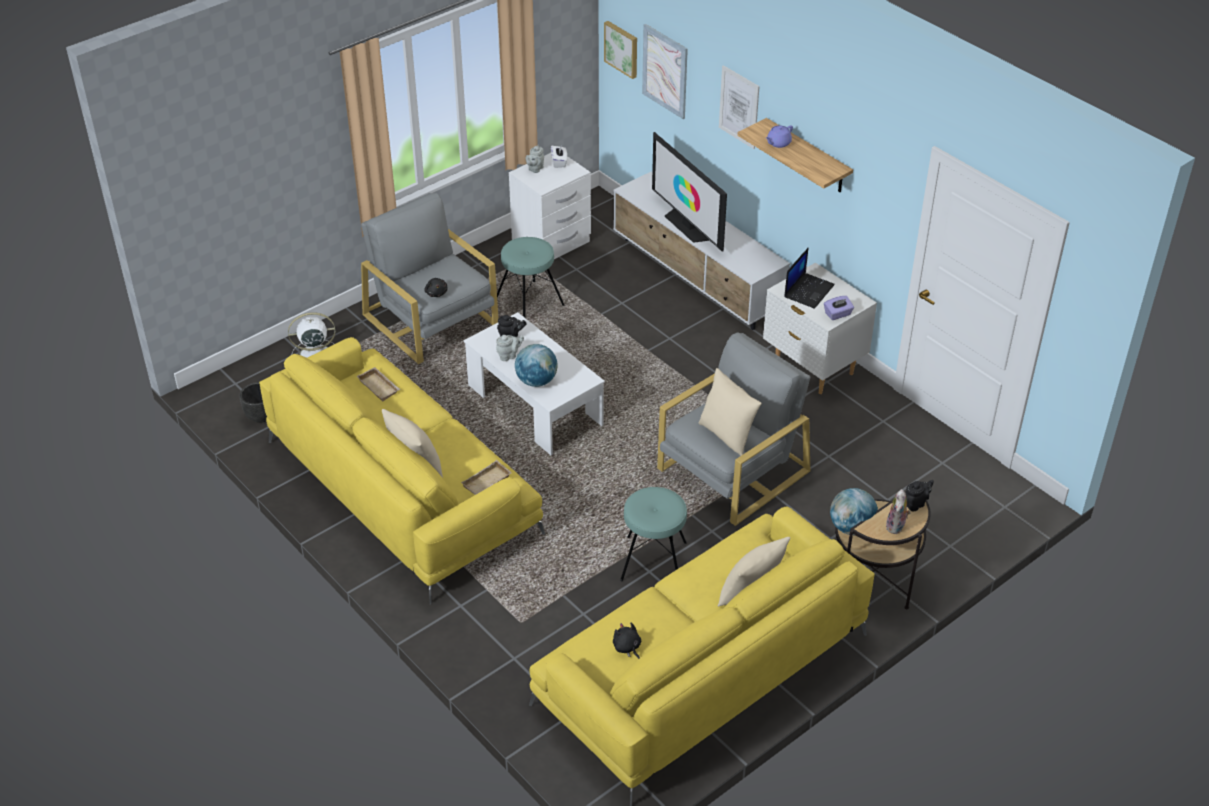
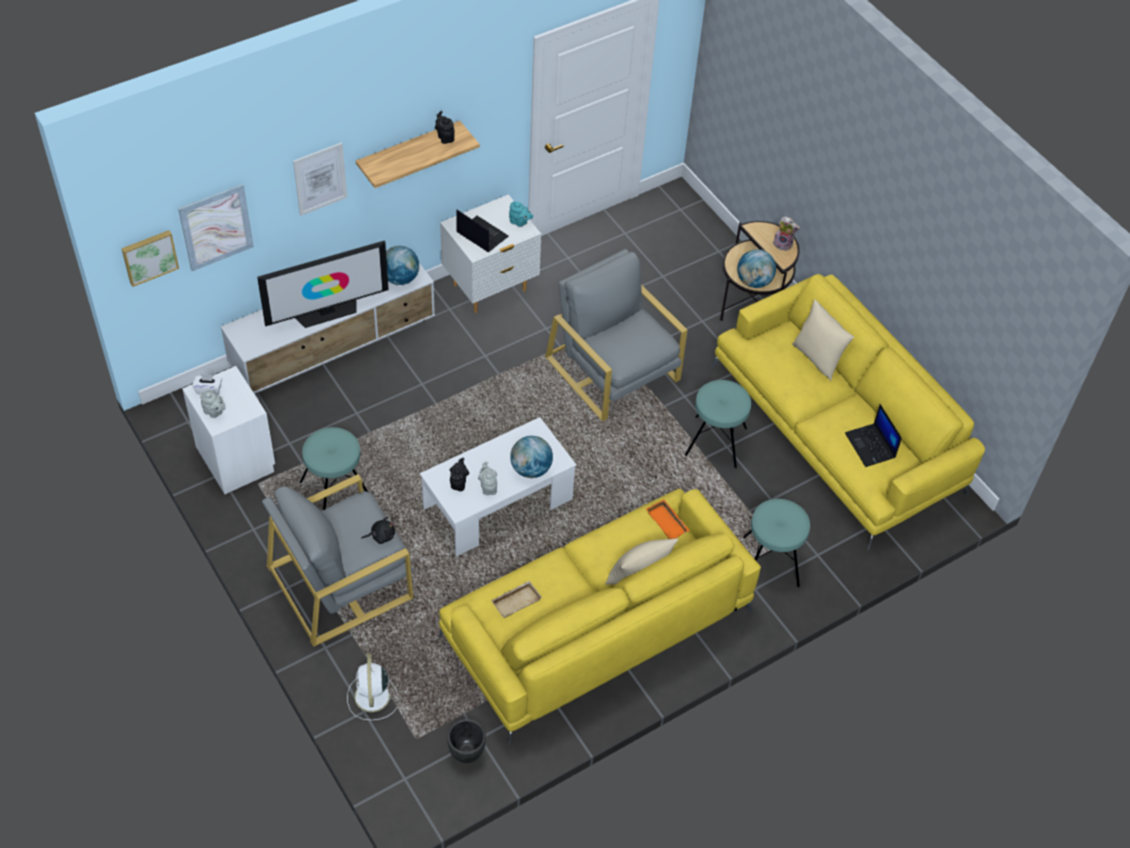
camera: 85 degrees left, 10 degrees up
(487, 483) = (668, 522): beige tray -> orange tray
(498, 617) = (771, 561): none -> turquoise stool
(627, 648) = (871, 446): black plush toy -> laptop
(727, 435) = (639, 337): beige pillow -> none
(747, 263) = (400, 278): none -> globe
(778, 143) = (403, 160): purple teapot -> none
(838, 314) = (519, 222): purple tissue box -> turquoise teapot
(916, 504) = (759, 227): black teapot -> black teapot (445, 137)

